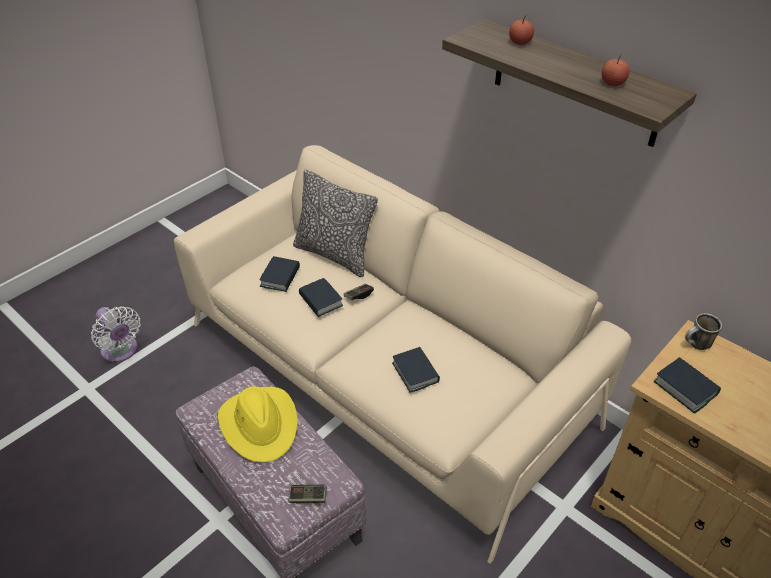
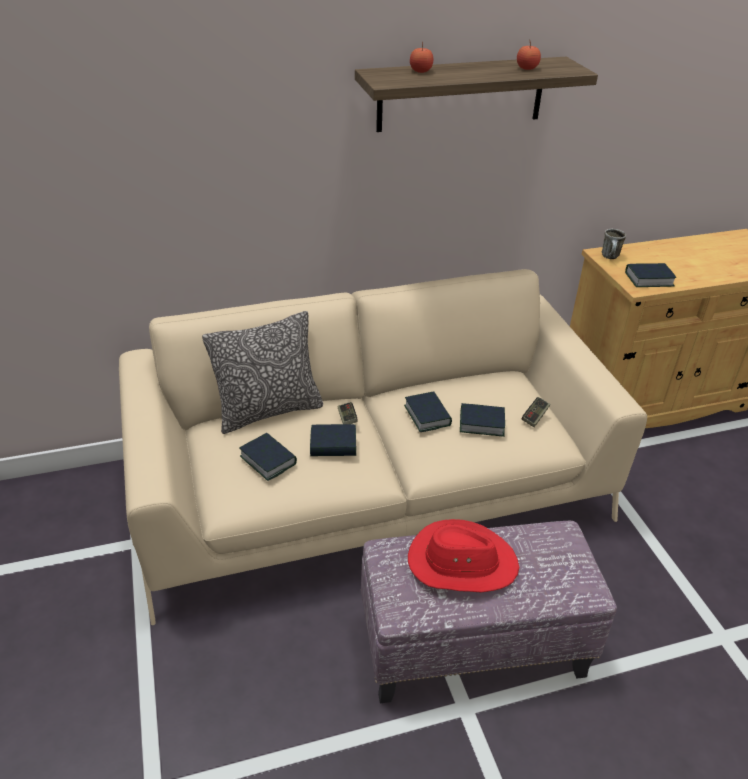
camera: 60 degrees left, 5 degrees down
(121, 351) = (121, 725): white fan -> none
(260, 424) = (461, 562): yellow hat -> red hat
(308, 497) = (575, 560): game controller -> game controller (535, 416)
(398, 336) = (427, 415): none -> book

